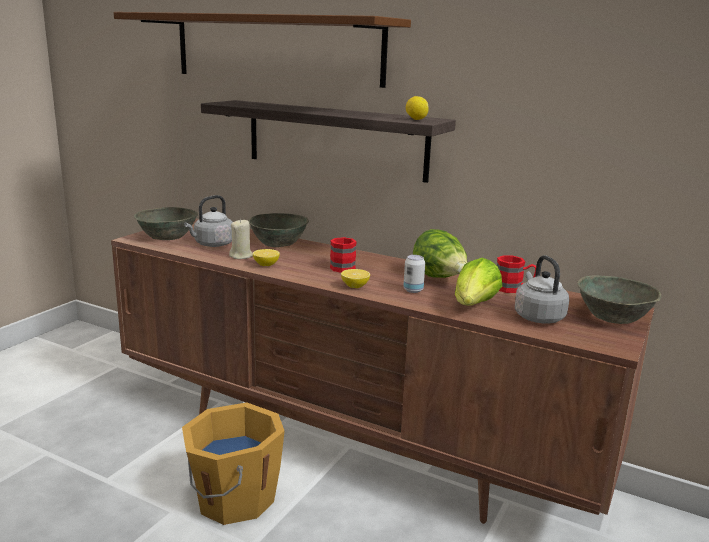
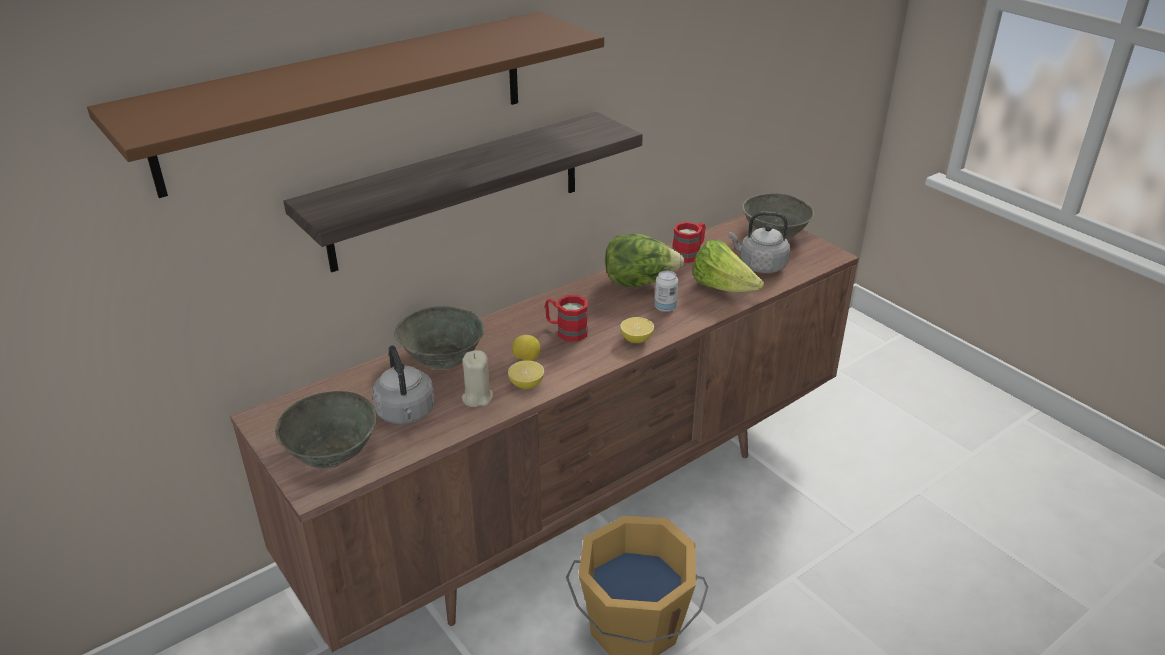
camera: 65 degrees left, 15 degrees up
(416, 119) = (596, 131): lemon -> lemon (526, 359)

